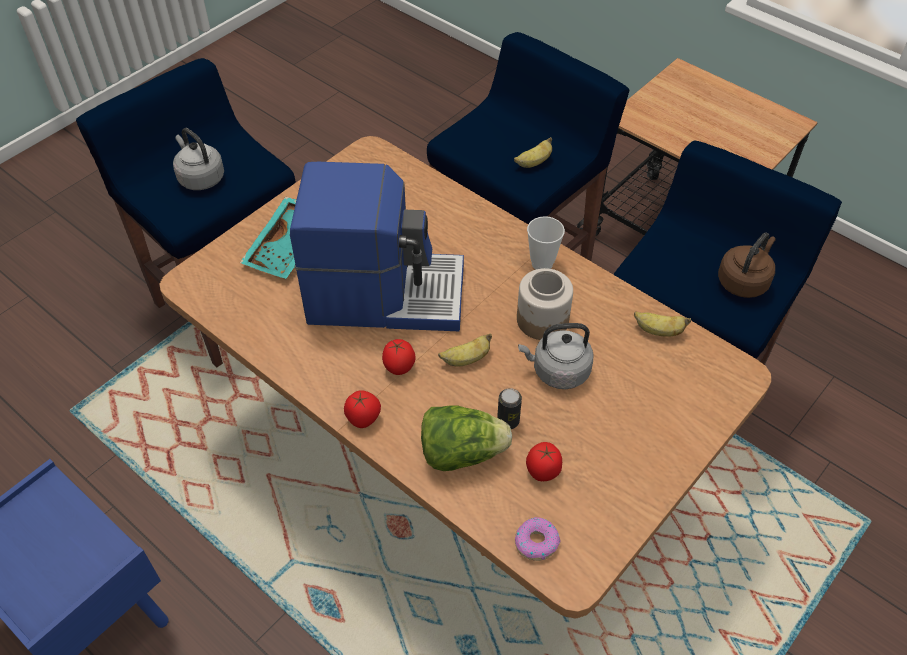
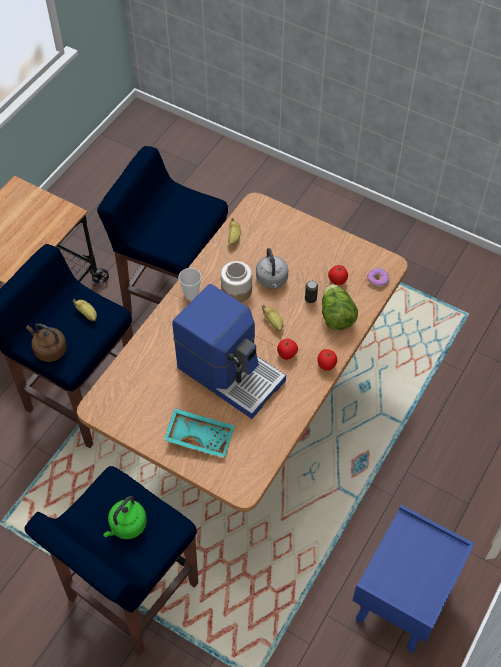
camera: 100 degrees left, 5 degrees up
(200, 177) = (127, 526): grey kettle -> green kettle
(385, 293) = (231, 372): coffee machine -> coffee machine turned 135 degrees clockwise
(744, 281) = (181, 205): brown kettle -> brown kettle (49, 350)

